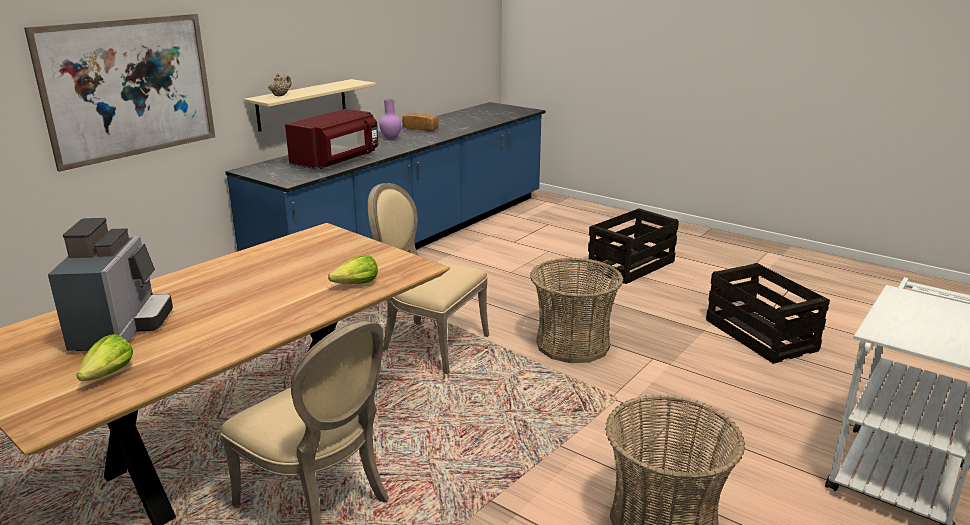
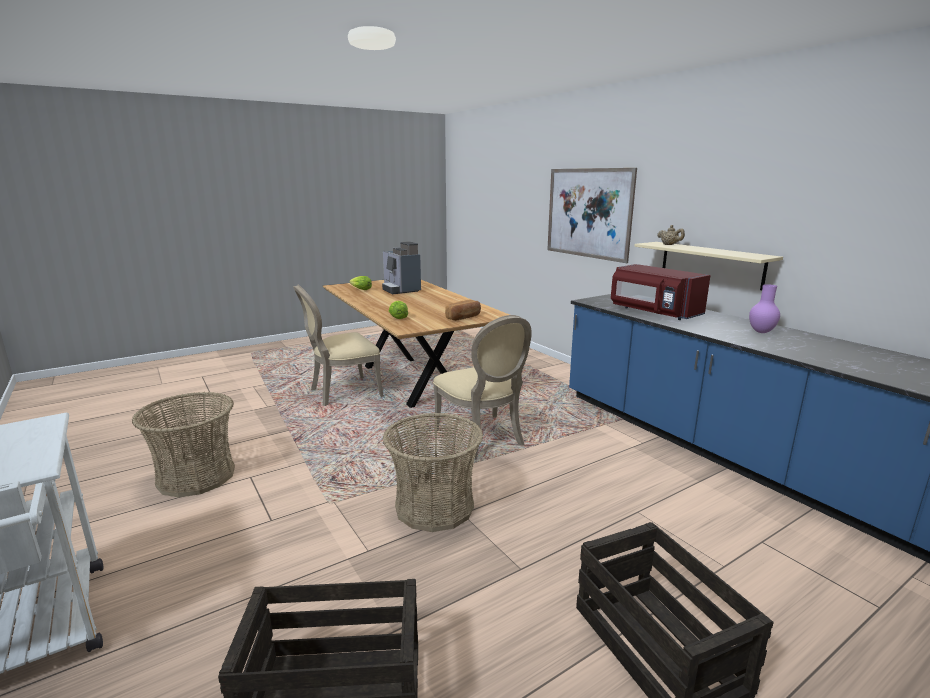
camera: 110 degrees right, 5 degrees down
(121, 328) = (400, 290): coffee machine -> coffee machine turned 45 degrees clockwise
(421, 128) = (832, 347): bread -> bread (464, 317)
(429, 344) = (483, 438): beige chair -> beige chair turned 105 degrees clockwise

